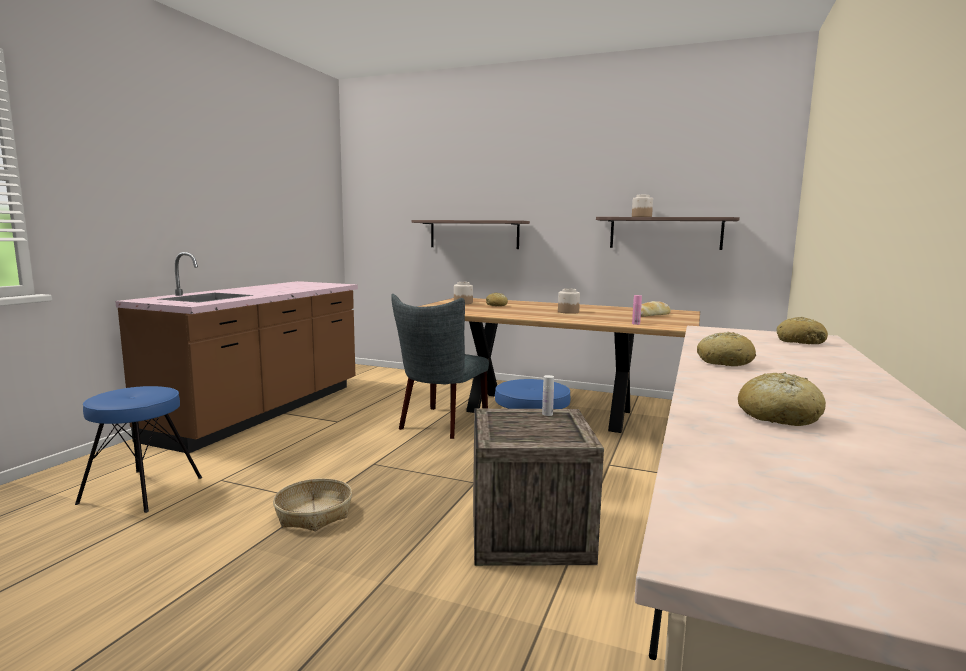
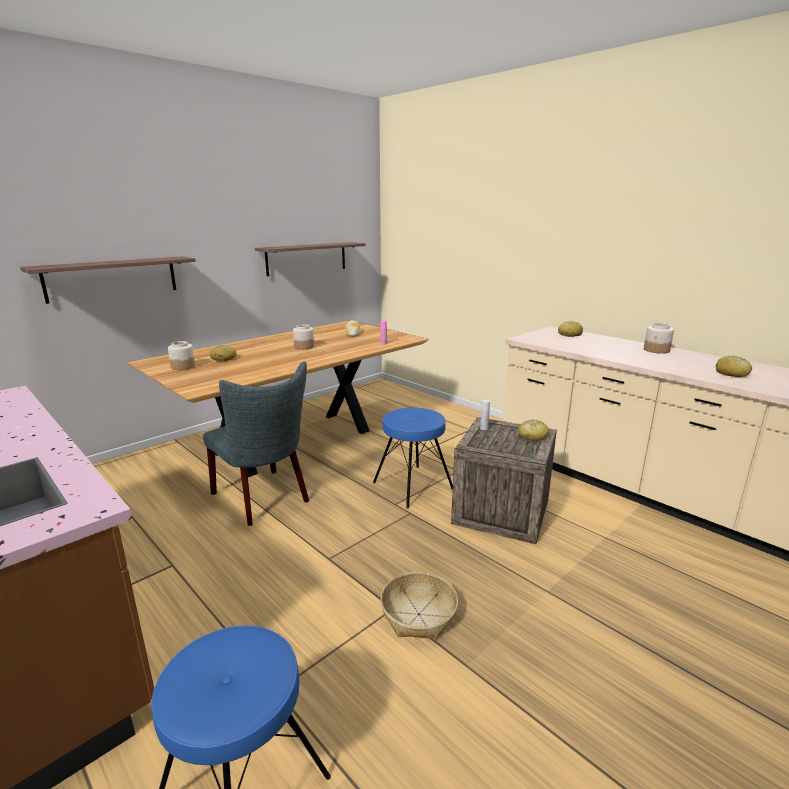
camera: 65 degrees left, 10 degrees up
(641, 217) = (295, 246): jar -> jar (656, 350)
(724, 362) = (623, 357): bread -> bread (532, 436)

